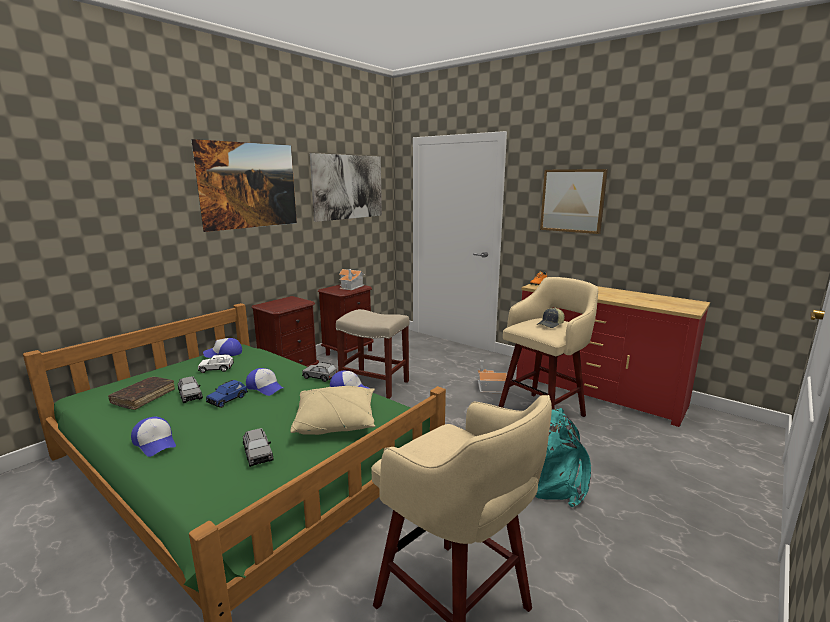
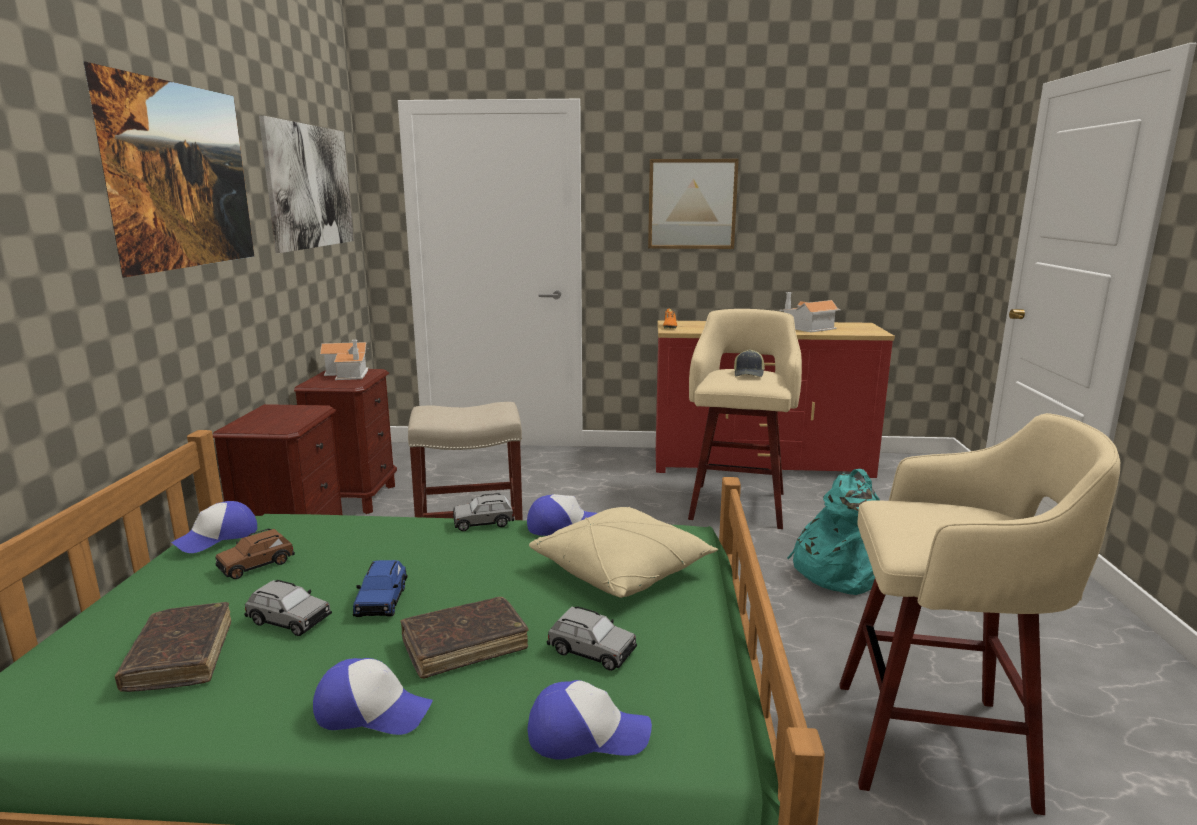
camera: 35 degrees left, 0 degrees up
(216, 369) = (256, 565): white toy car -> brown toy car
(221, 430) = (464, 645): none -> brown book
(265, 387) = (417, 563): cap -> cap (587, 734)
(488, 387) = (635, 491): toy house -> toy house (806, 328)

